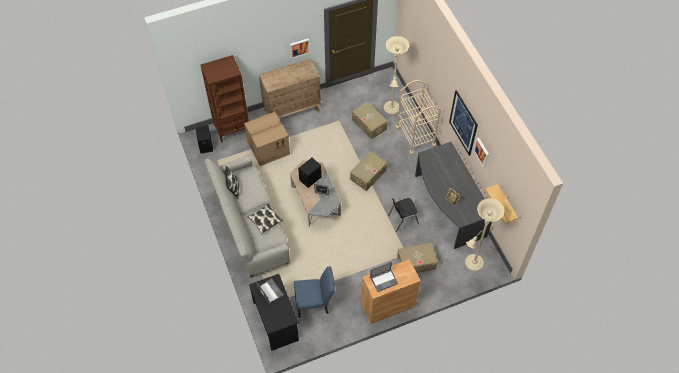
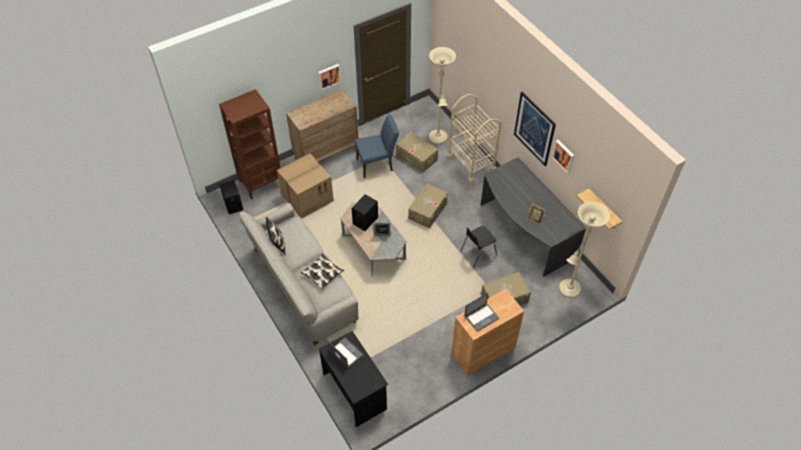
camera: 10 degrees left, 5 degrees down
(315, 303) = (397, 363): blue chair -> blue chair (377, 164)

